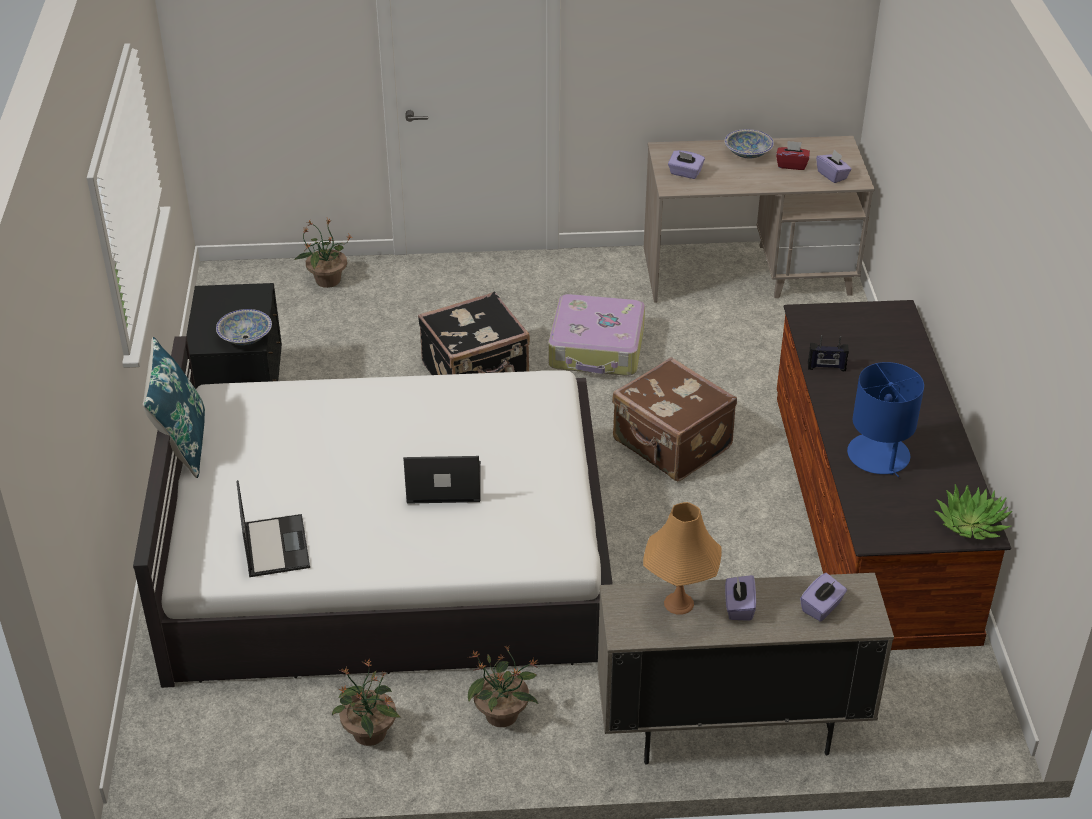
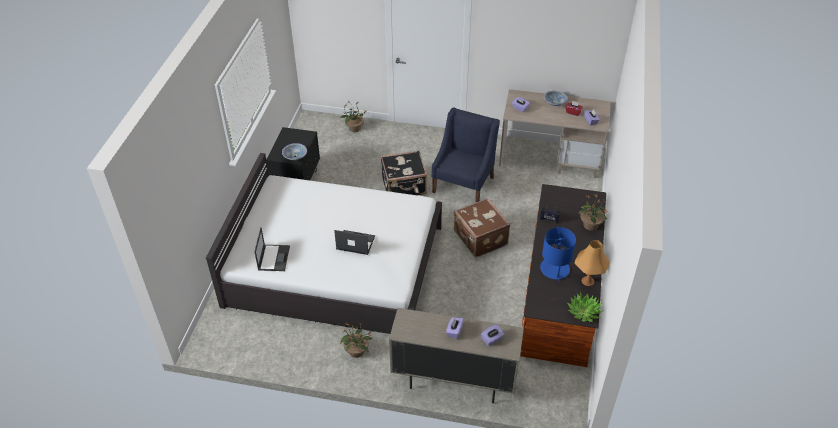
camera: 15 degrees right, 5 degrees up
(182, 444) = (252, 202): blue pillow -> none
(369, 733) = (297, 348): potted plant -> potted plant (590, 226)
(597, 348) = (464, 184): suitcase -> blue armchair
(679, 603) = (428, 323): orange table lamp -> orange table lamp (588, 281)

